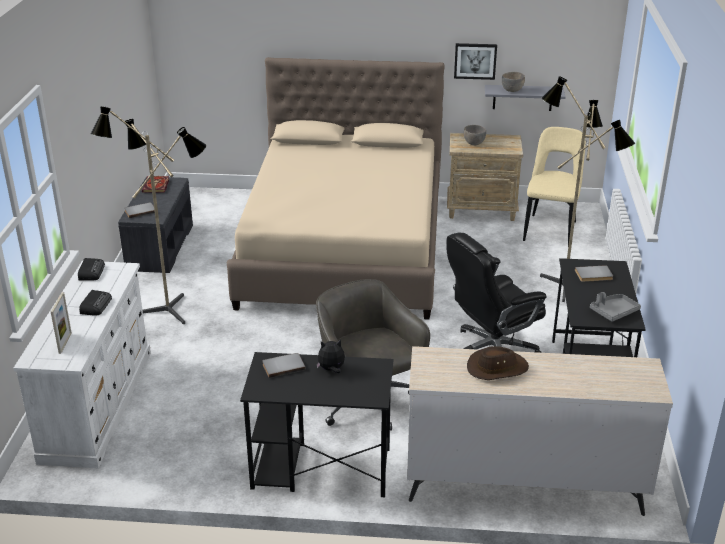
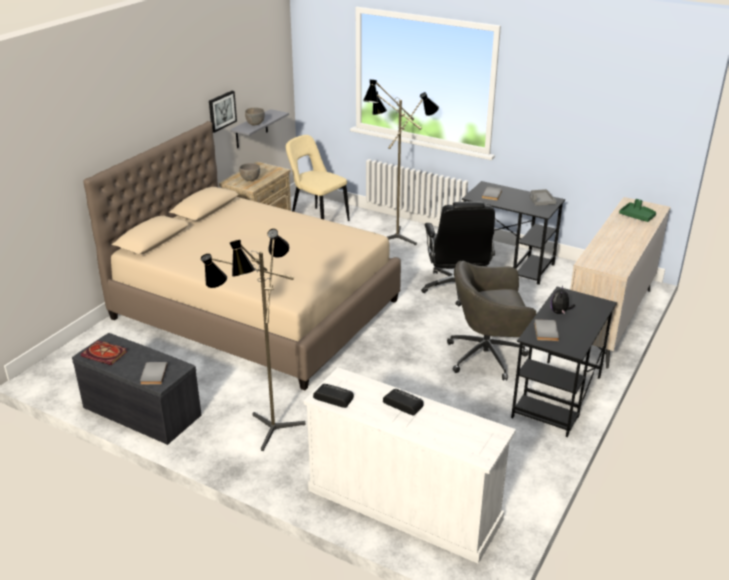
camera: 65 degrees left, 0 degrees up
(65, 343) = (461, 432): picture frame -> none
(497, 368) = (614, 244): brown hat -> none
(604, 377) = (637, 216): none -> green tray

